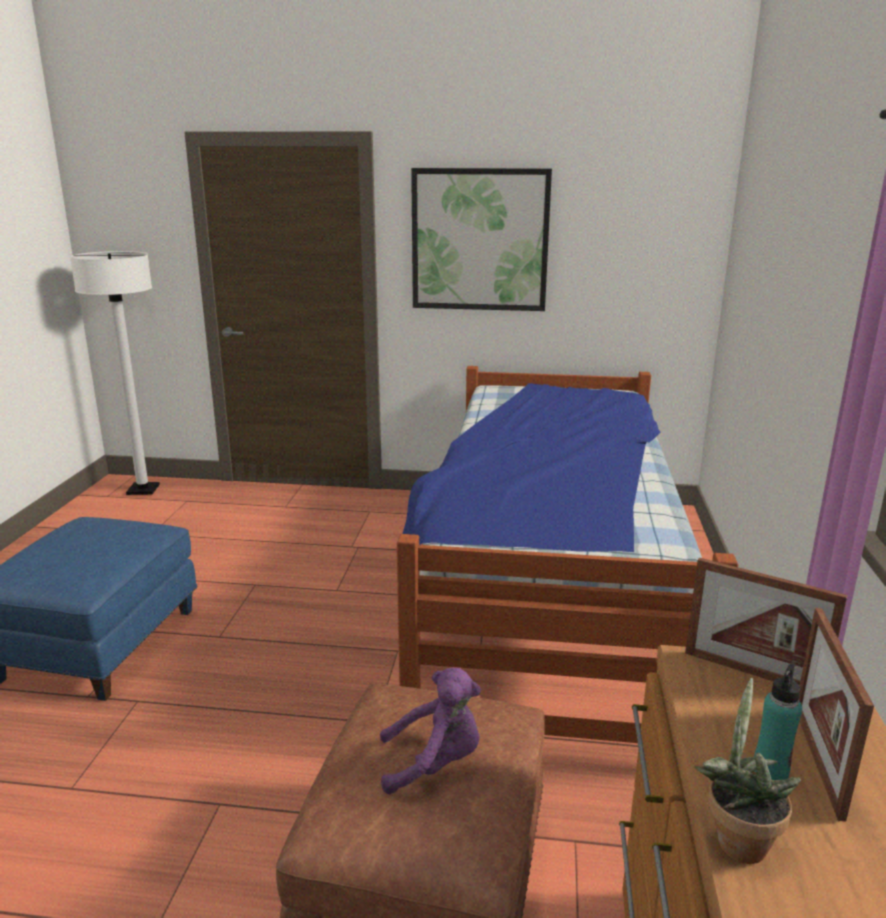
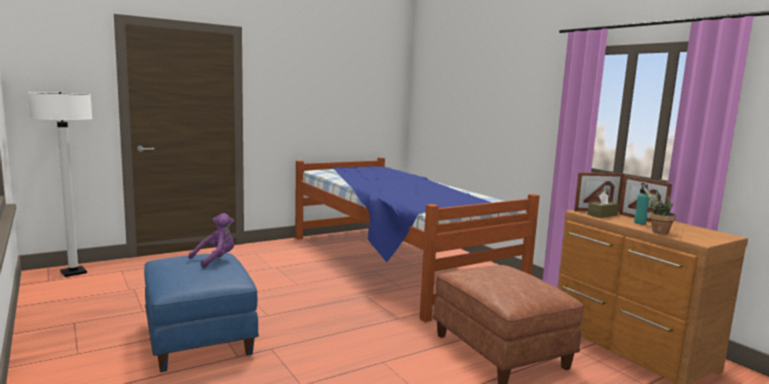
camera: 40 degrees left, 10 degrees down
(435, 763) = (511, 279): purple plush toy -> purple plush toy (216, 260)
(480, 240) = (300, 90): picture -> none
(726, 697) = (602, 215): none -> brown tissue box

